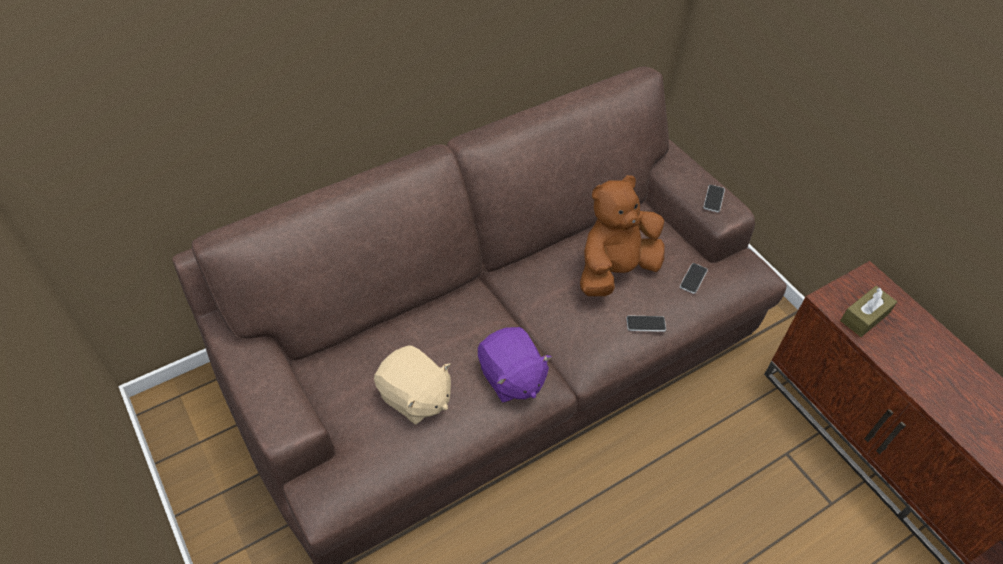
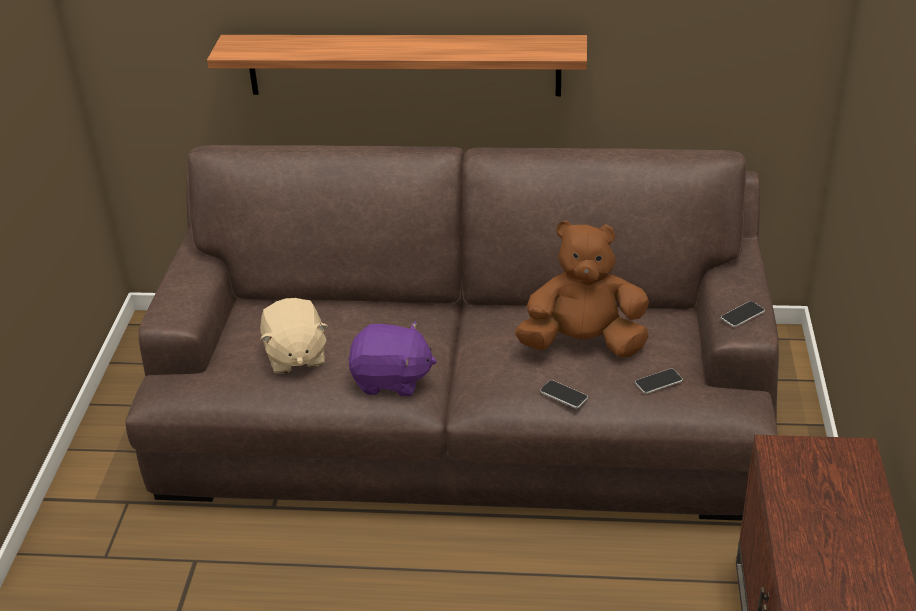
camera: 40 degrees right, 15 degrees down
(367, 86) = (403, 65): none -> shelf
(511, 378) = (391, 380): purple plush toy -> purple plush toy turned 90 degrees counterclockwise
(864, 317) = (804, 480): brown tissue box -> none

